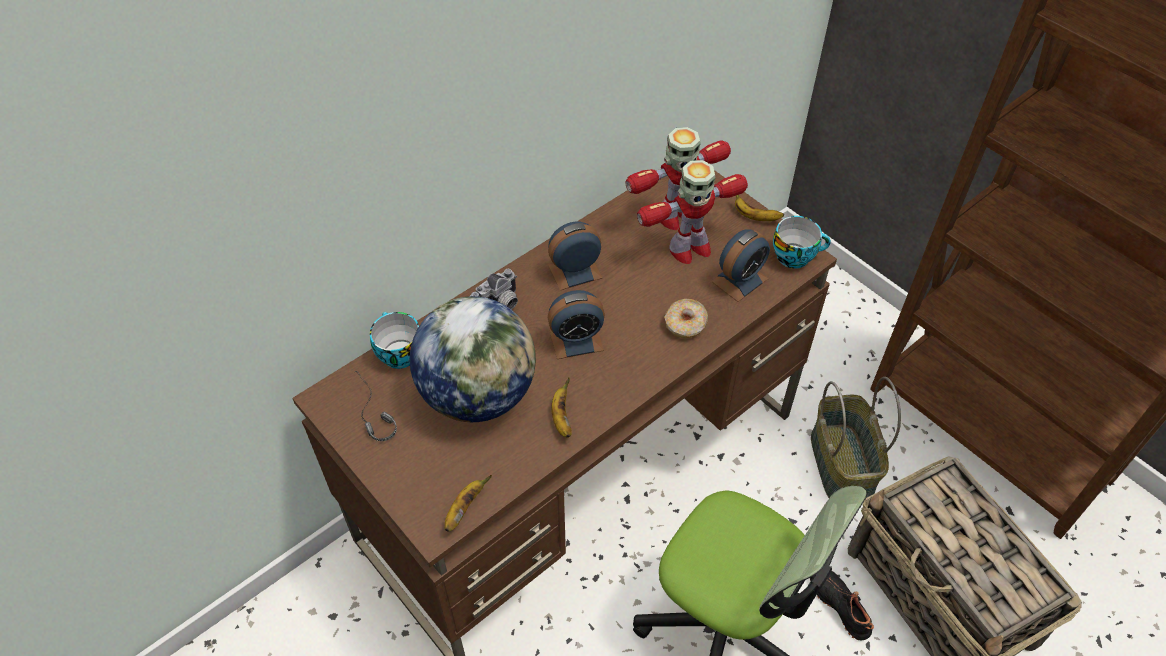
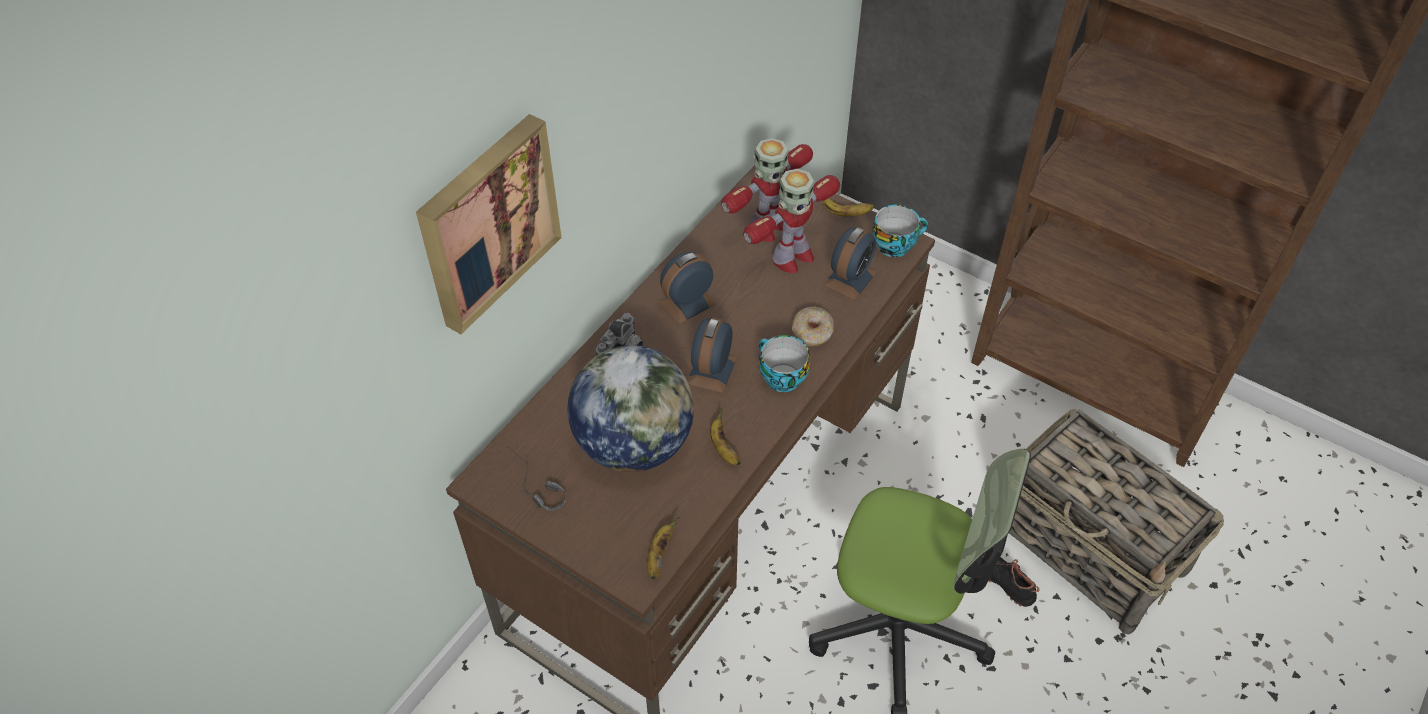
camera: 15 degrees left, 0 degrees up
(350, 145) = (486, 221): none -> picture
(397, 353) = (538, 421): cup -> cup (780, 377)
(576, 340) = (712, 370): alarm clock -> alarm clock turned 135 degrees clockwise
(843, 465) = (965, 443): basket -> none

